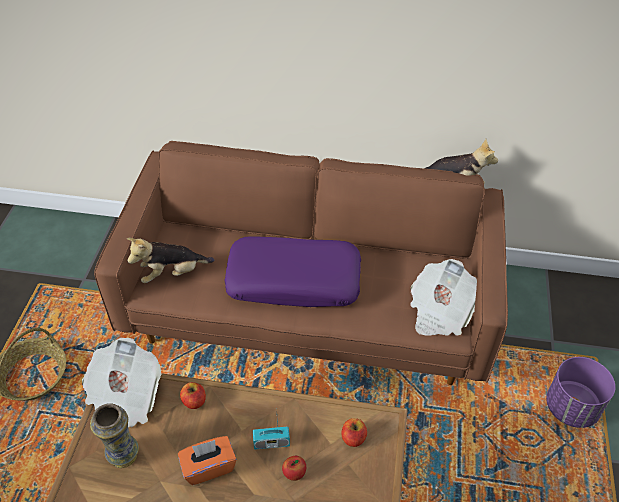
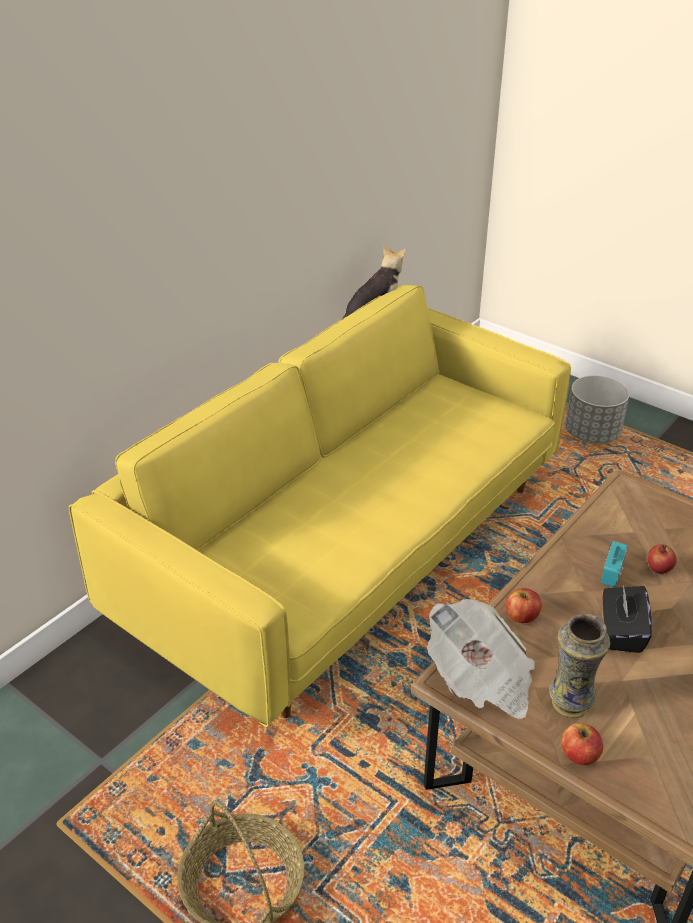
camera: 60 degrees left, 10 degrees down
(172, 273) = (275, 590): plush toy -> none
(208, 467) = (621, 632): orange tissue box -> black tissue box
(294, 280) = (374, 493): purple pillow -> none
(309, 308) = (346, 550): brown sofa -> yellow sofa
(353, 438) = (634, 514): apple -> apple (579, 754)
(439, 311) = (494, 415): newspaper -> none
(572, 408) = (592, 434): purple planter -> grey planter

